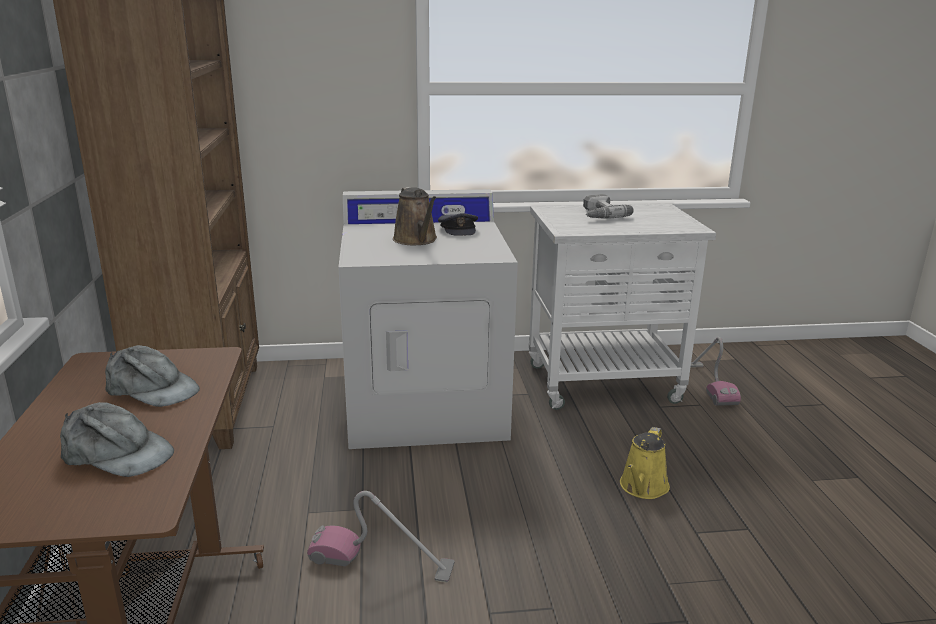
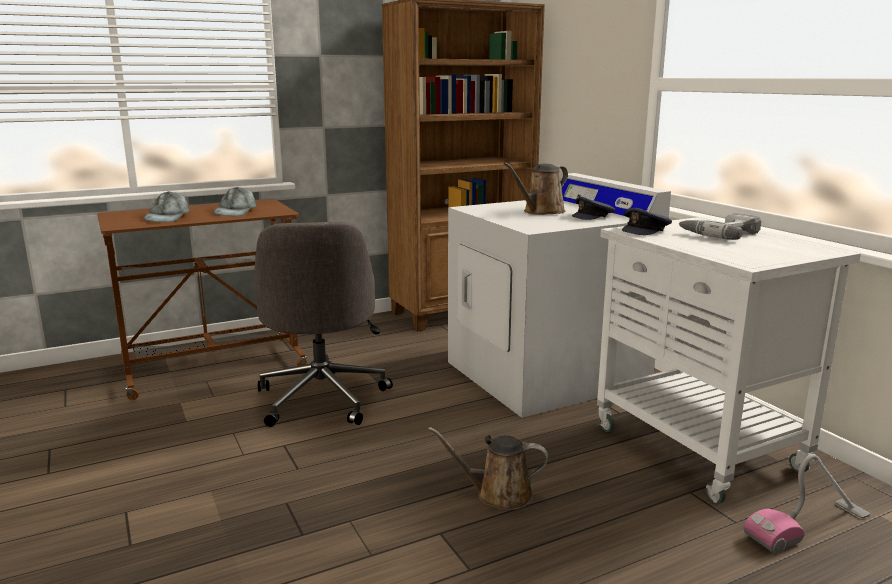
camera: 70 degrees right, 5 degrees down
(381, 562) = (322, 399): vacuum cleaner -> grey office chair
(572, 227) = (645, 230): none -> grey cap
(642, 488) = (498, 494): yellow watering can -> brown watering can

